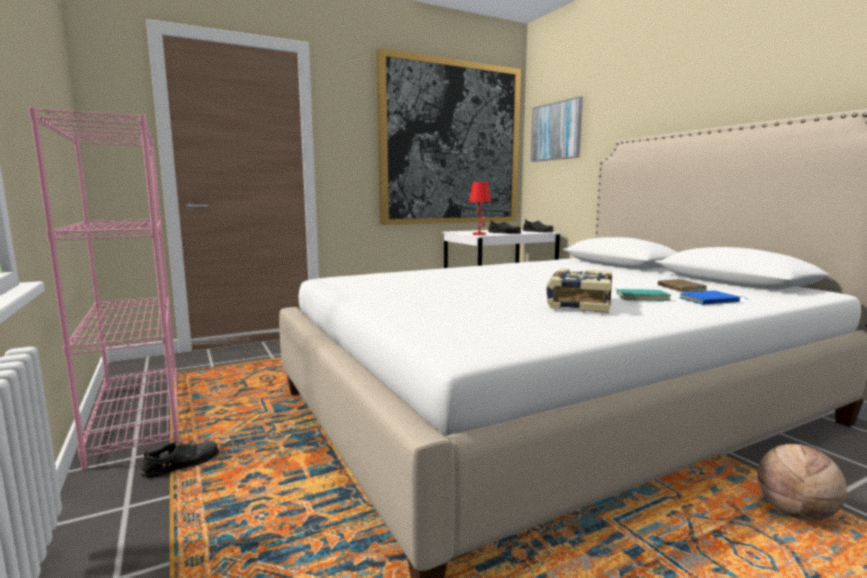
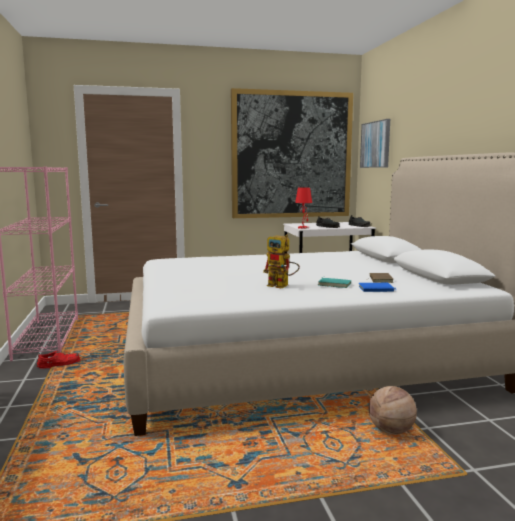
camera: 15 degrees right, 0 degrees up
(182, 464) = (59, 364): black shoe -> red shoe
(578, 304) = (282, 286): book -> toy robot

